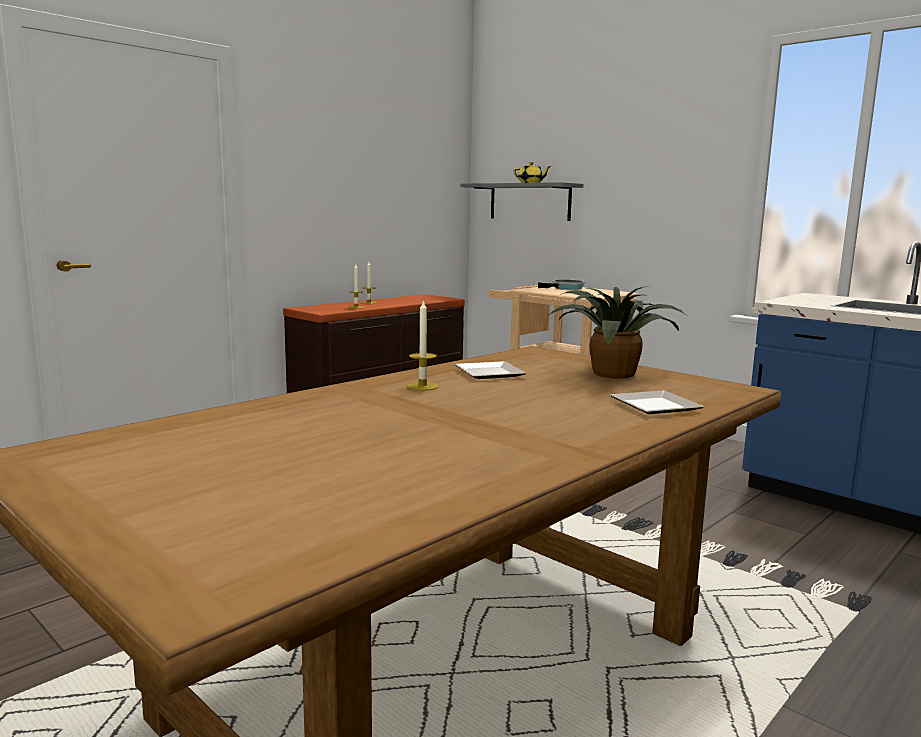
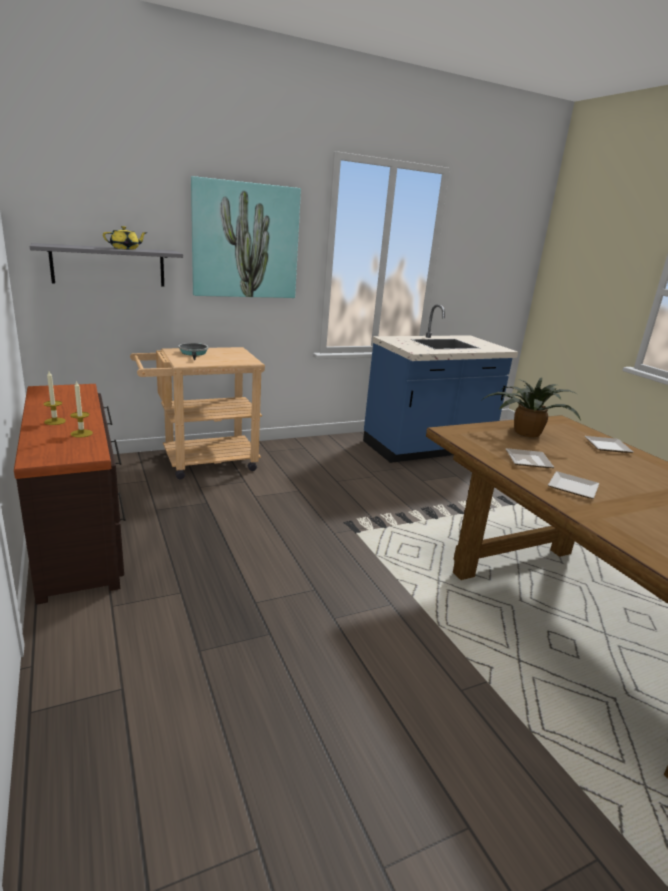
camera: 70 degrees left, 10 degrees up
(422, 386) = (571, 488): candle -> plate
(651, 167) = (245, 241): none -> picture

